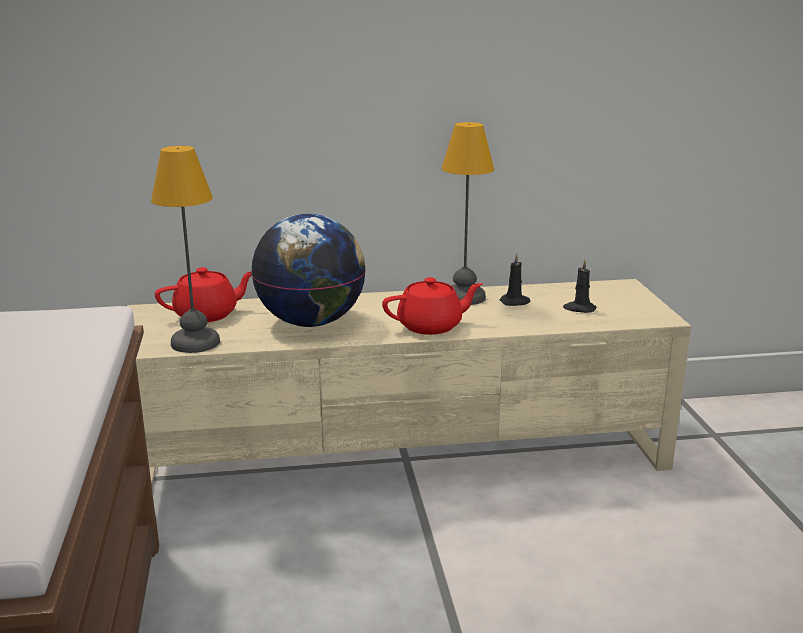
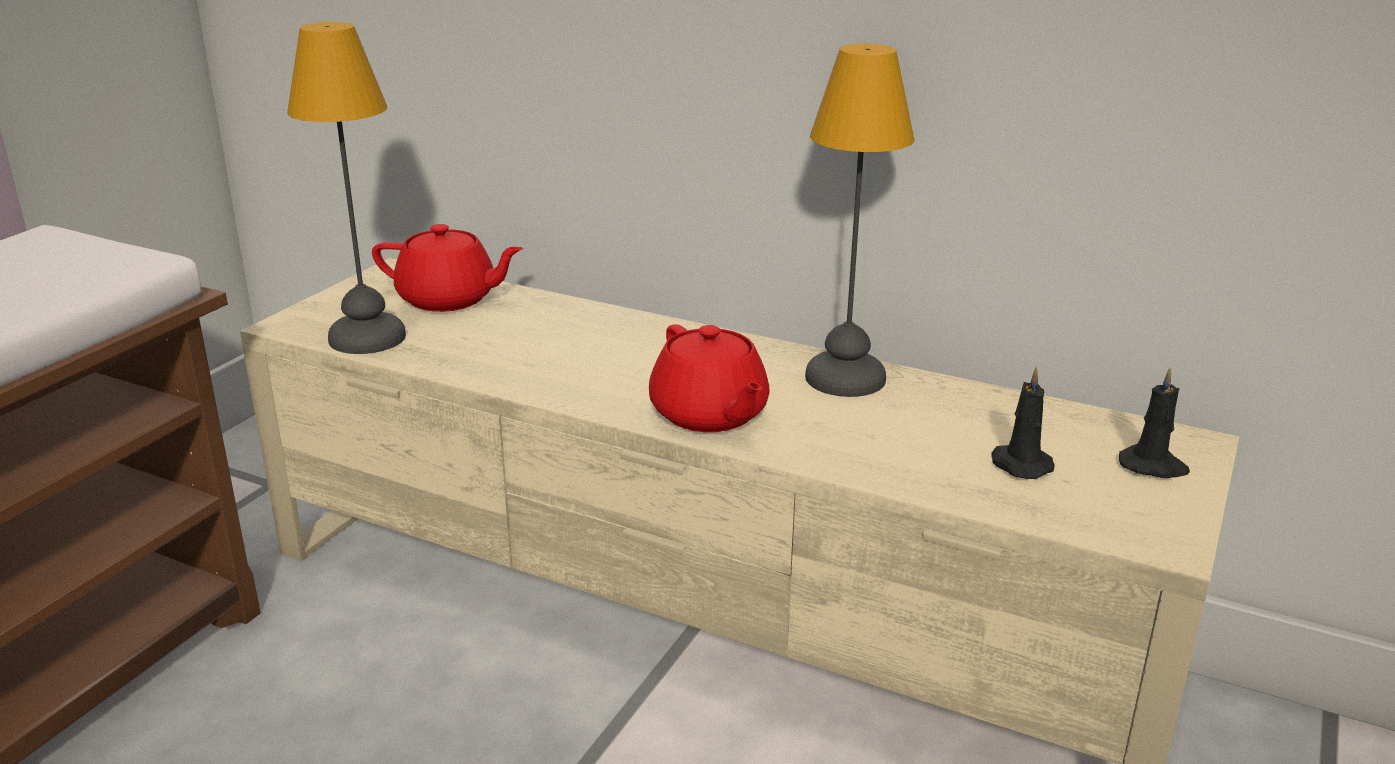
camera: 35 degrees right, 5 degrees up
(311, 322) = (553, 352): globe -> none
(431, 326) = (709, 415): red teapot -> red teapot turned 45 degrees clockwise
(515, 302) = (919, 414): black candle -> black candle (1153, 466)

